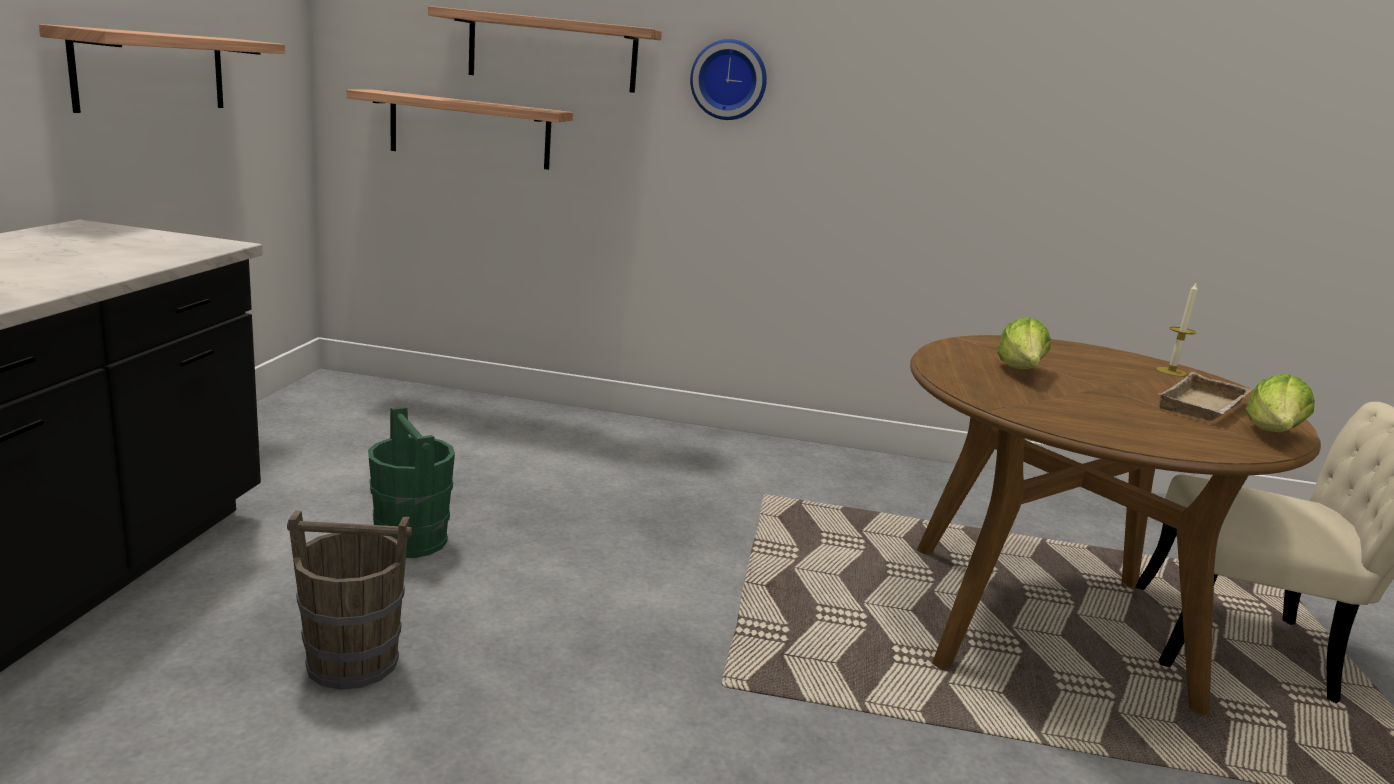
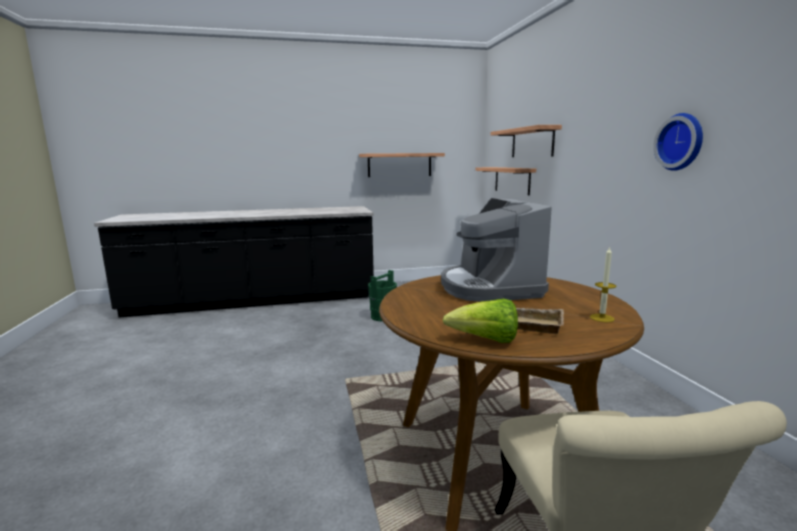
camera: 70 degrees right, 5 degrees down
(353, 662) = (312, 329): brown bucket -> none
(729, 80) = (583, 143): wall clock -> wall clock (681, 142)
(1020, 372) = (489, 287): lettuce -> coffee machine

